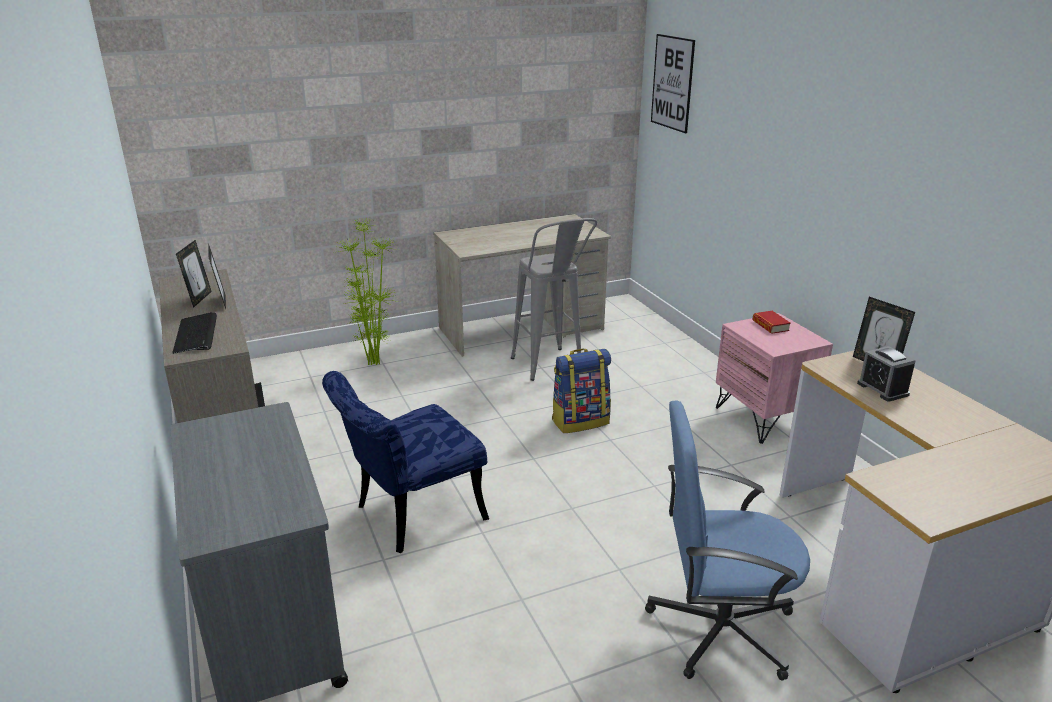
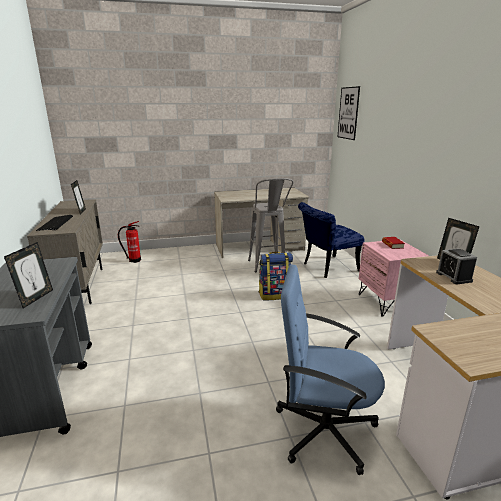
camera: 10 degrees right, 5 degrees down
(199, 299) = (71, 210): picture frame -> picture frame (36, 298)
(298, 374) = (133, 260): none -> fire extinguisher
(375, 364) = (175, 258): potted plant -> none
(410, 515) = (156, 336): blue chair -> blue chair (326, 268)

